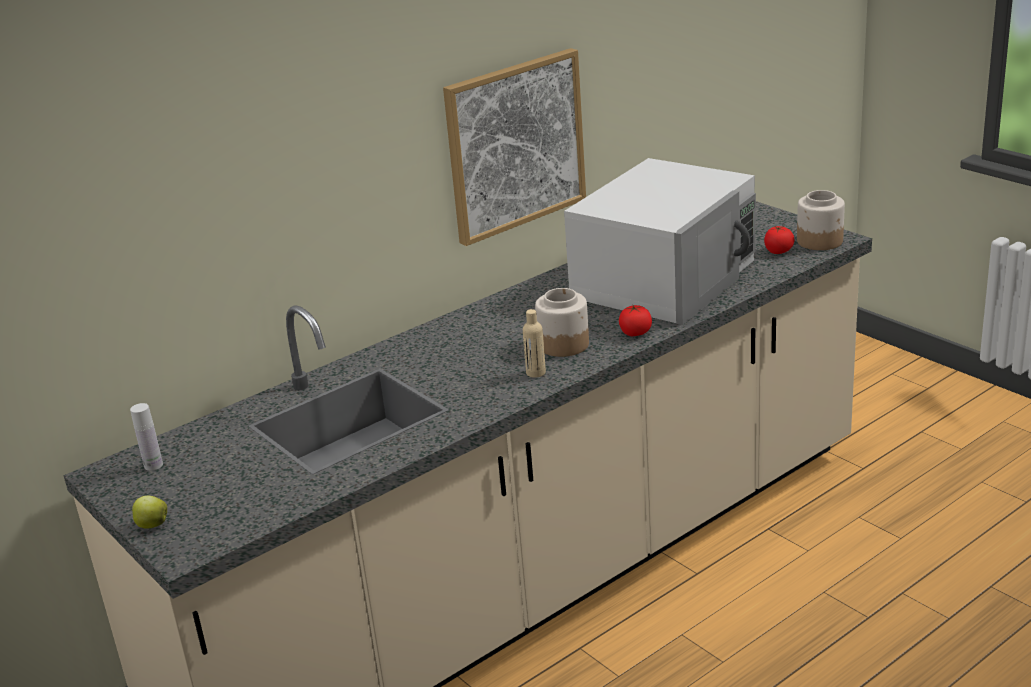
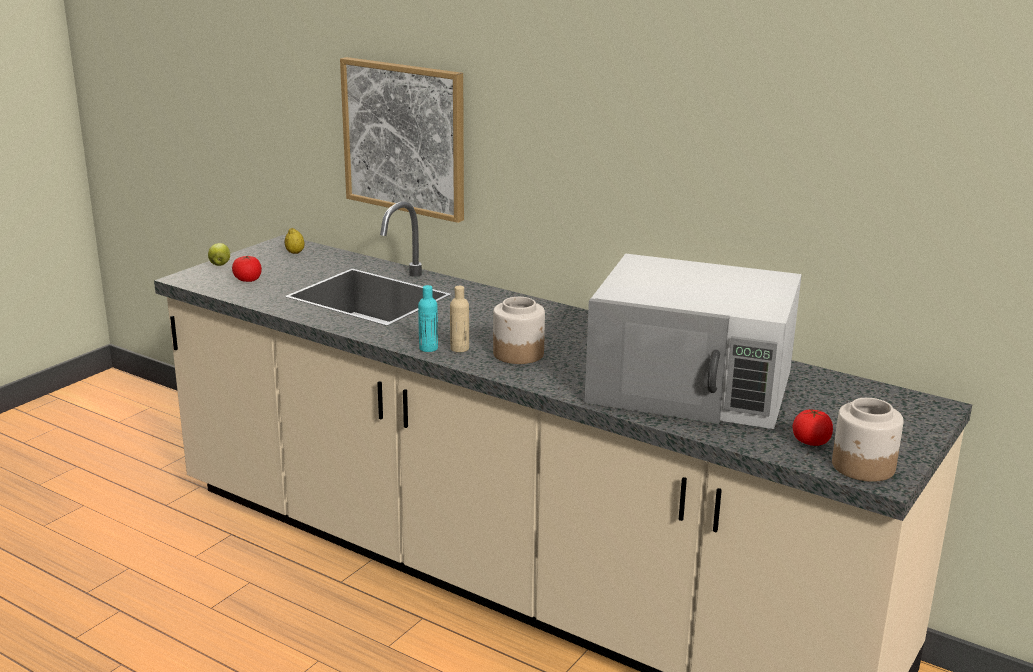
camera: 70 degrees right, 5 degrees down
(153, 465) = (295, 253): white bottle -> lemon
(515, 145) = (671, 185): picture -> picture (404, 138)
(526, 389) = (428, 348): none -> turquoise bottle
(635, 333) = (555, 382): tomato -> tomato (248, 280)

